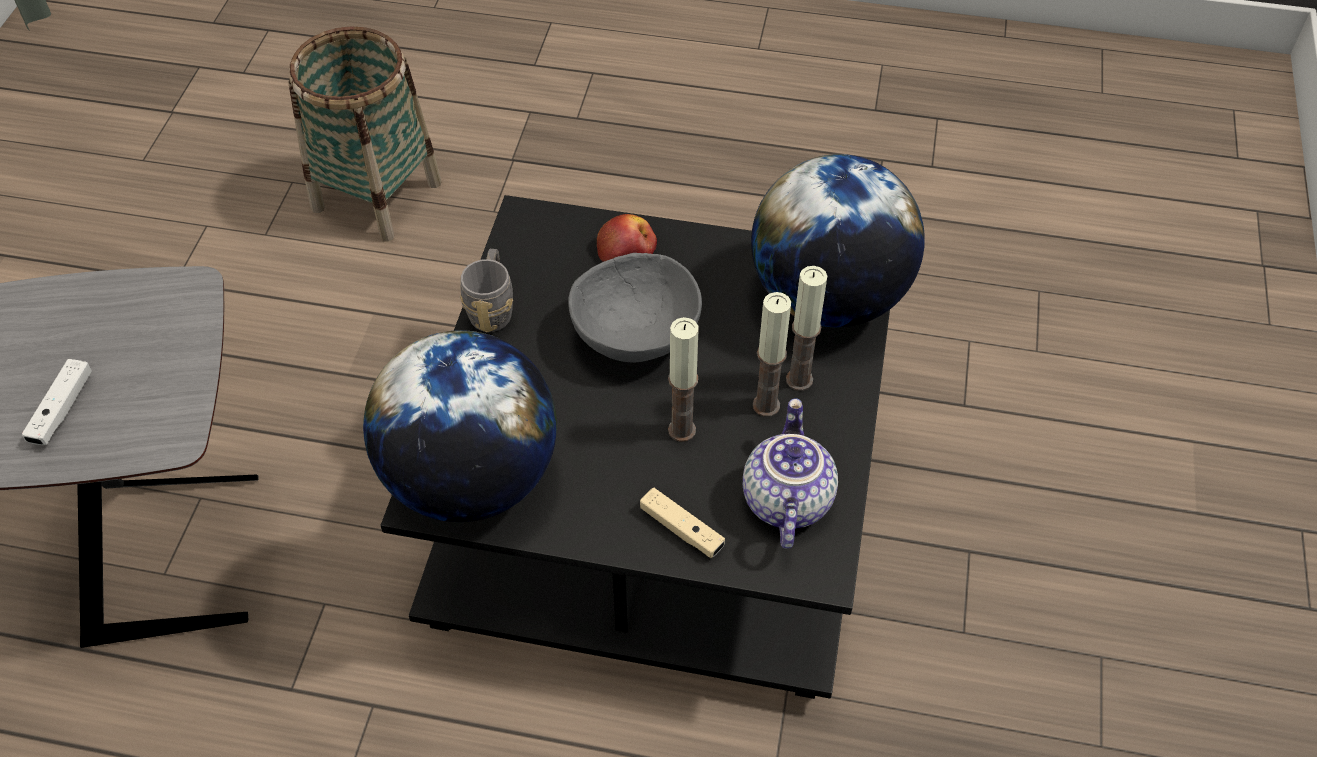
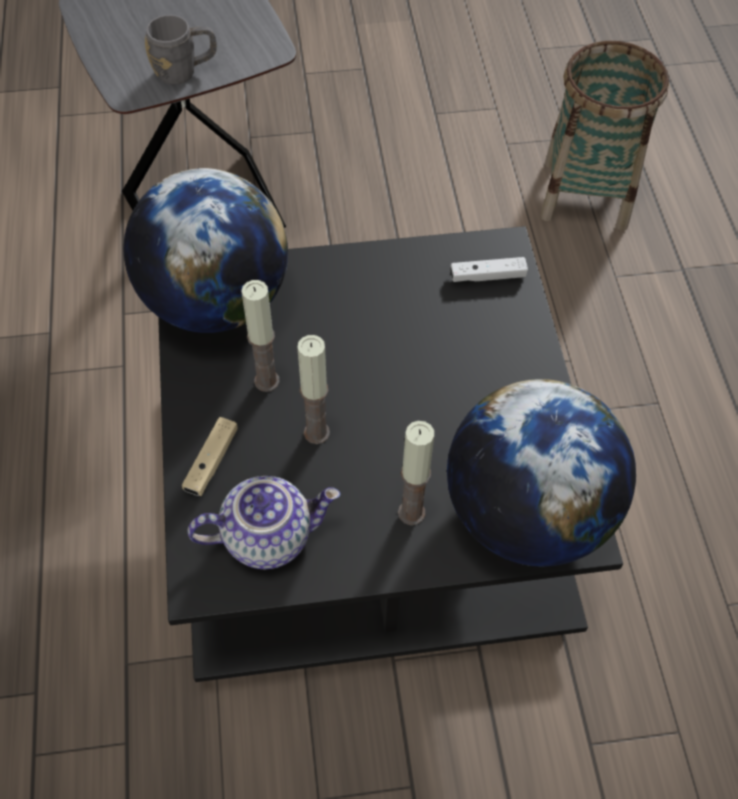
camera: 70 degrees right, 5 degrees up
(62, 409) = (137, 30): white game controller -> white game controller (487, 276)
(492, 308) = (393, 258): grey mug -> grey mug (185, 71)
(627, 250) = (505, 332): apple -> none
(634, 336) = (407, 367): grey bowl -> none
(766, 405) = (370, 492): candle -> candle (267, 381)

